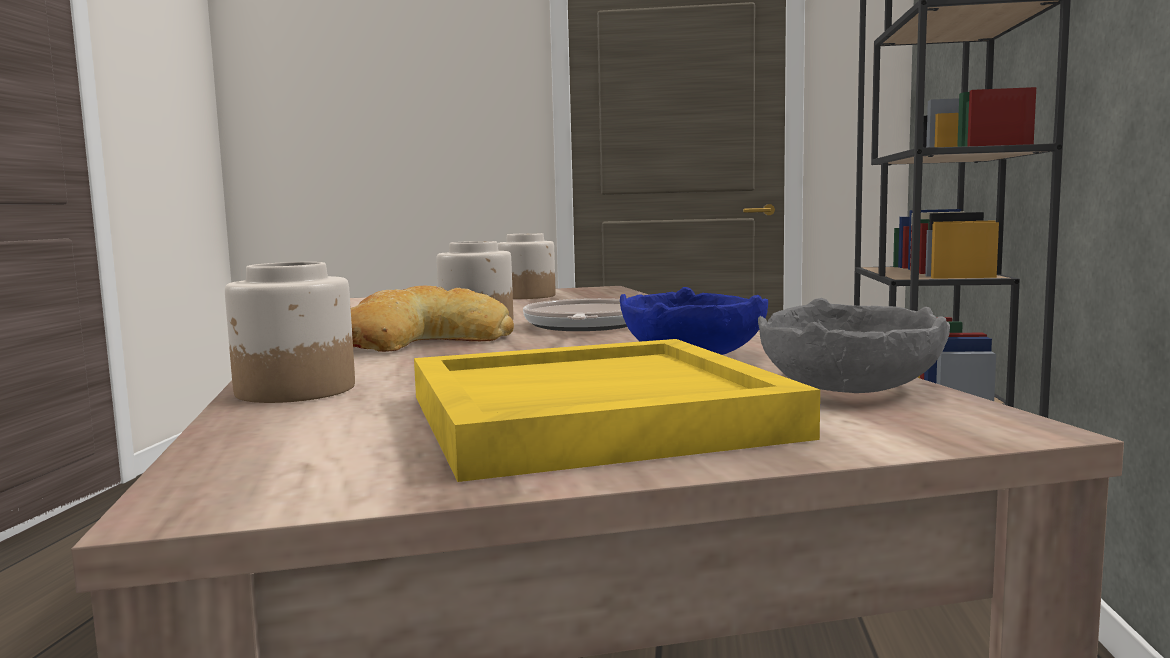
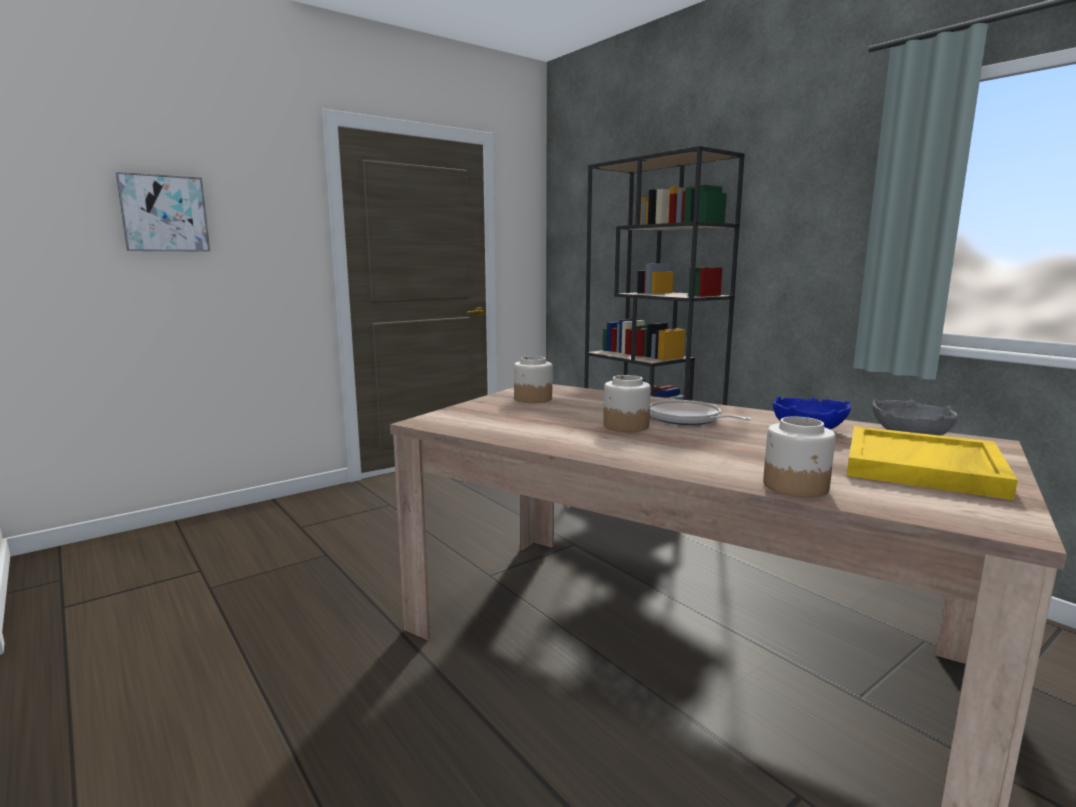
camera: 45 degrees left, 5 degrees up
(380, 98) = (164, 213): none -> picture
(422, 341) = (677, 445): bread -> none

